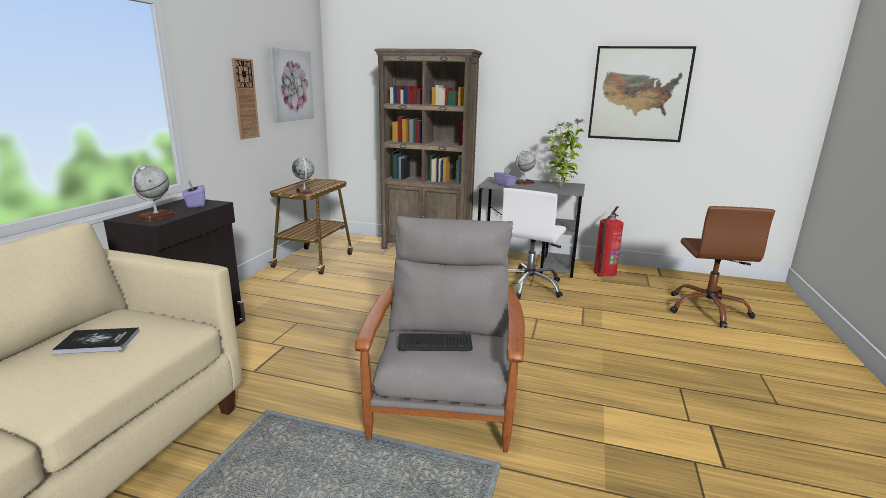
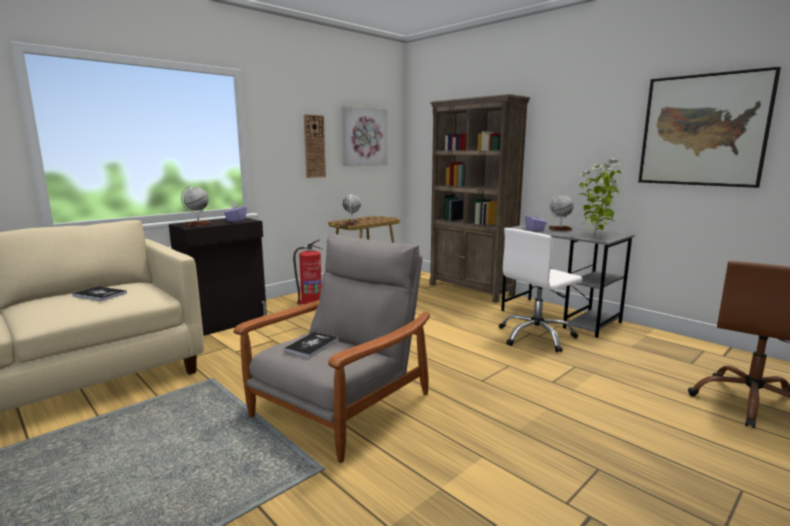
camera: 30 degrees right, 5 degrees down
(435, 344) = (312, 345): keyboard -> book
(604, 272) = (646, 339): fire extinguisher -> fire extinguisher (311, 302)

